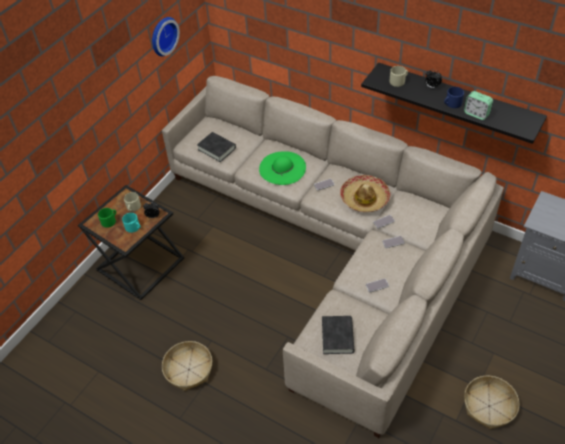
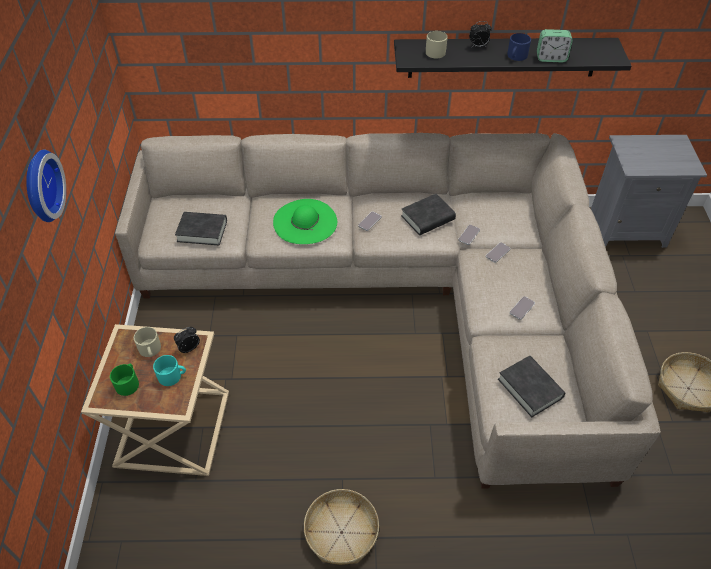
camera: 35 degrees left, 0 degrees up
(140, 265) = (174, 430): black side table -> beige side table
(162, 35) = (85, 88): wall clock -> wall clock (39, 186)
(364, 198) = (427, 218): hat -> black book

